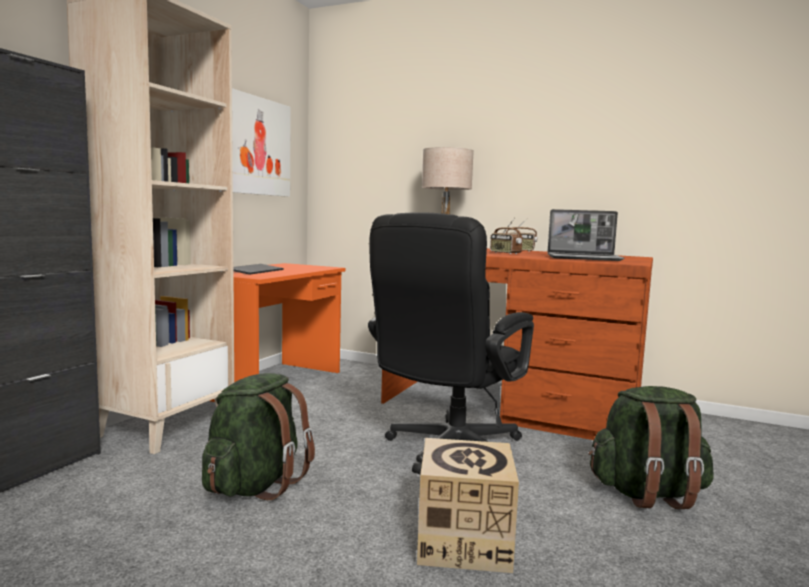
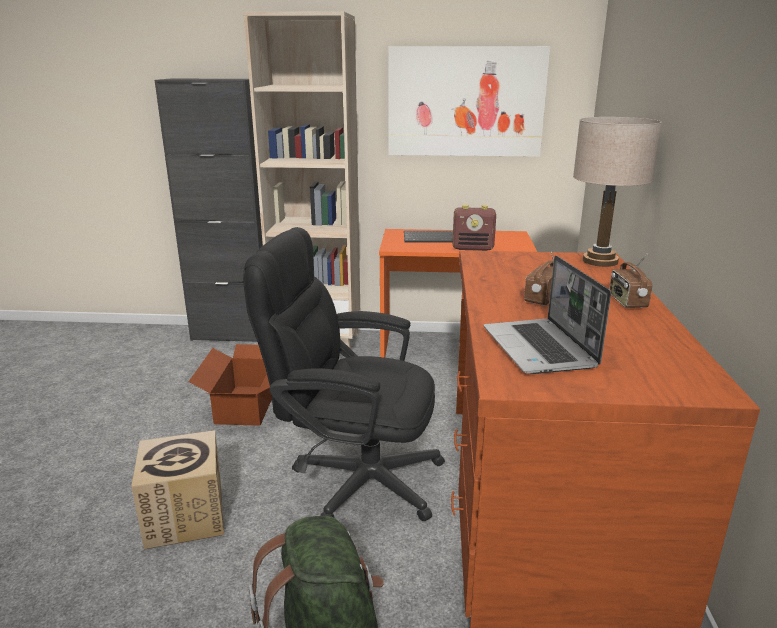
camera: 70 degrees right, 15 degrees up
(255, 485) = (245, 405): green backpack -> cardboard box
(304, 270) = (473, 248): none -> radio

